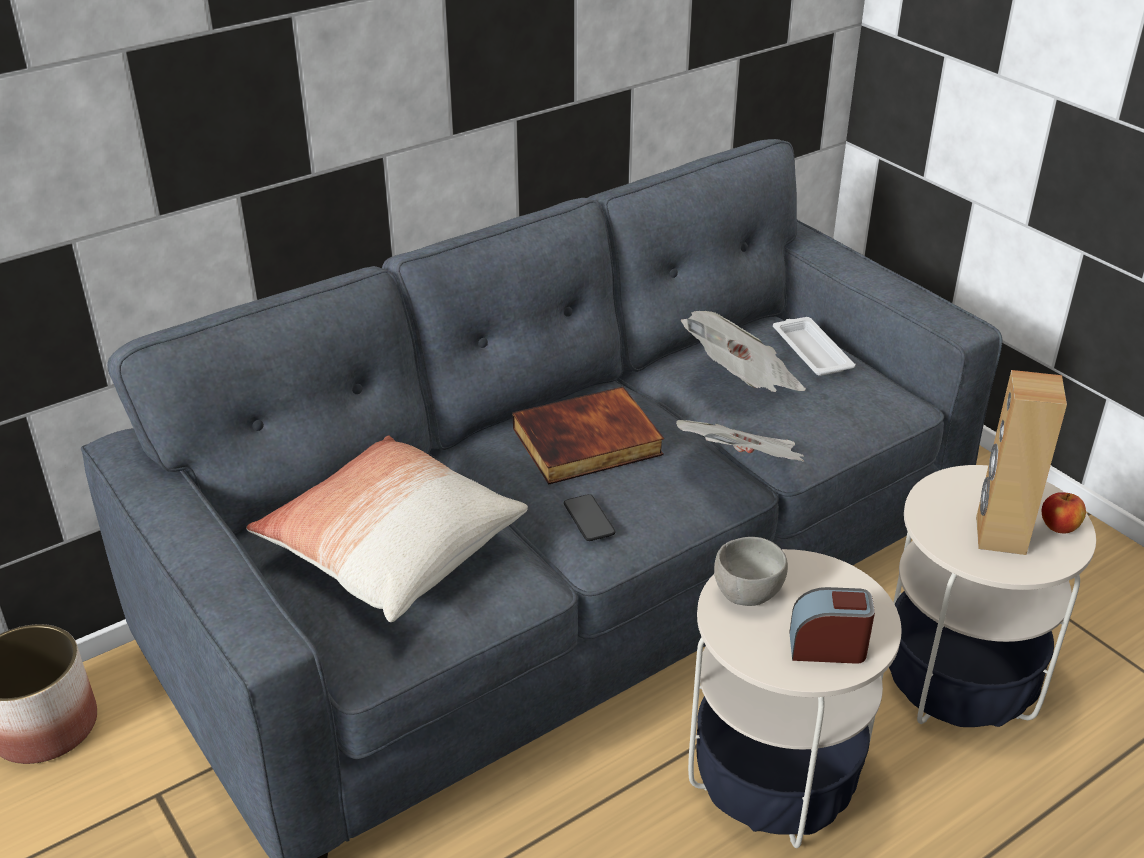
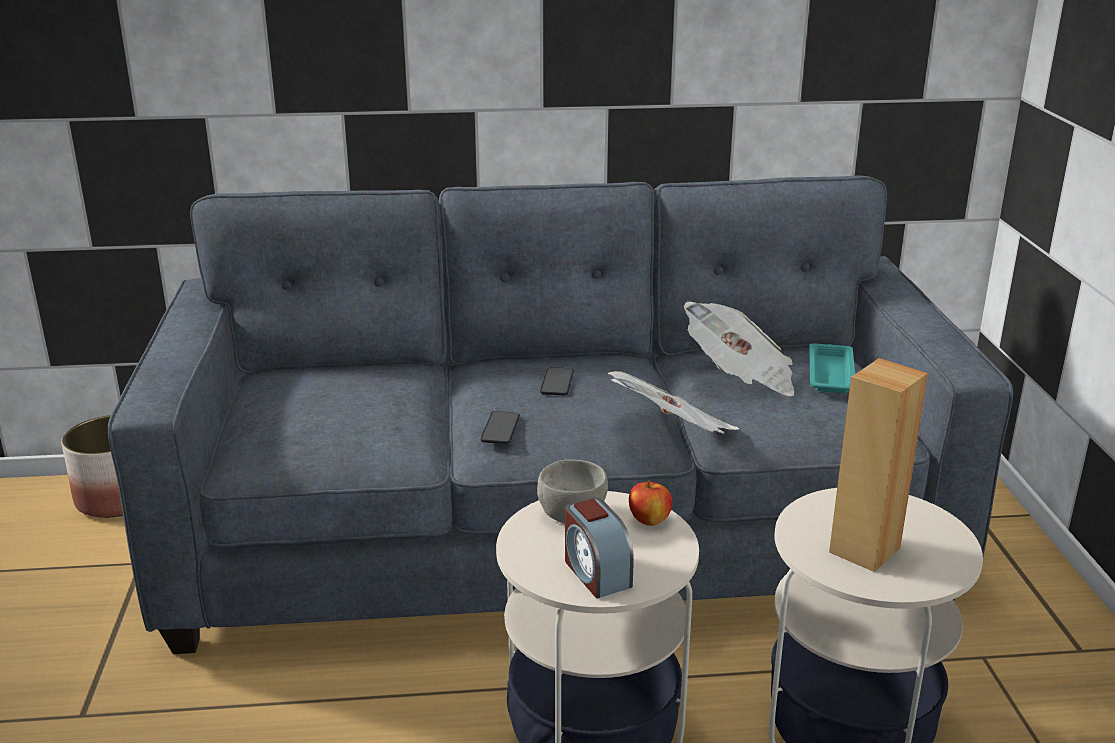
camera: 30 degrees right, 10 degrees down
(391, 549) = (333, 404): pillow -> none
(587, 443) = (557, 382): book -> phone
(810, 351) = (831, 373): white tray -> turquoise tray
(827, 647) = (595, 572): alarm clock -> alarm clock turned 150 degrees counterclockwise
(1059, 527) = (937, 563): apple -> apple (649, 520)

